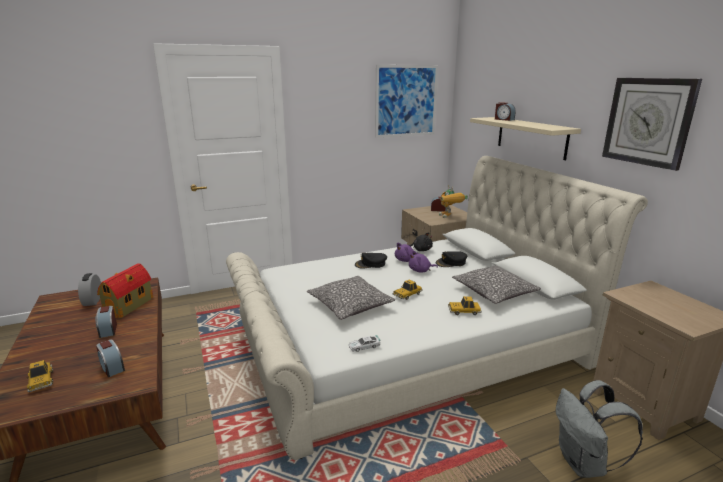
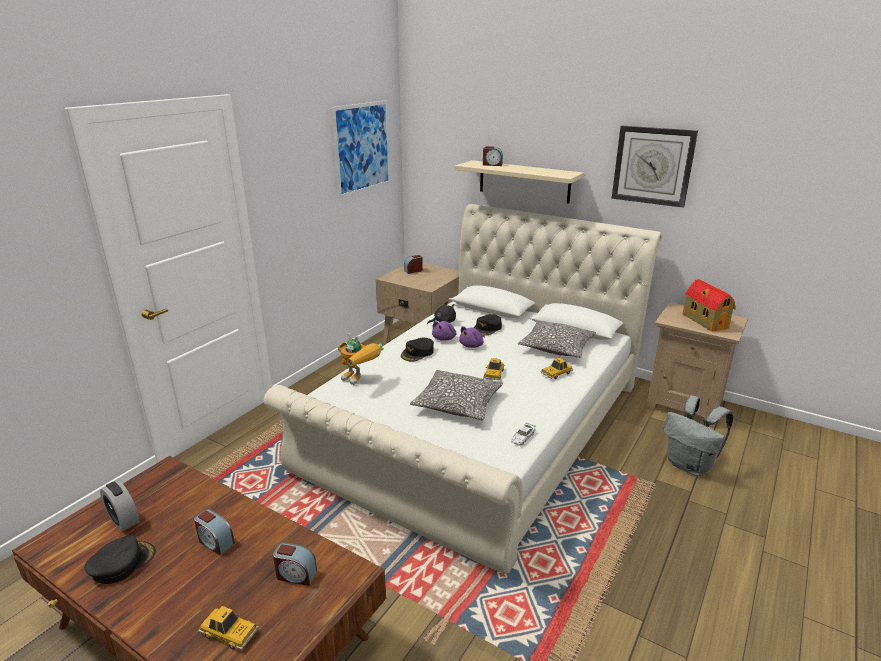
camera: 35 degrees left, 5 degrees up
(61, 321) = (122, 563): none -> black cap
(130, 305) = (193, 503): toy house -> toy house (704, 321)
(449, 217) = (436, 277): toy robot -> toy robot (360, 380)

